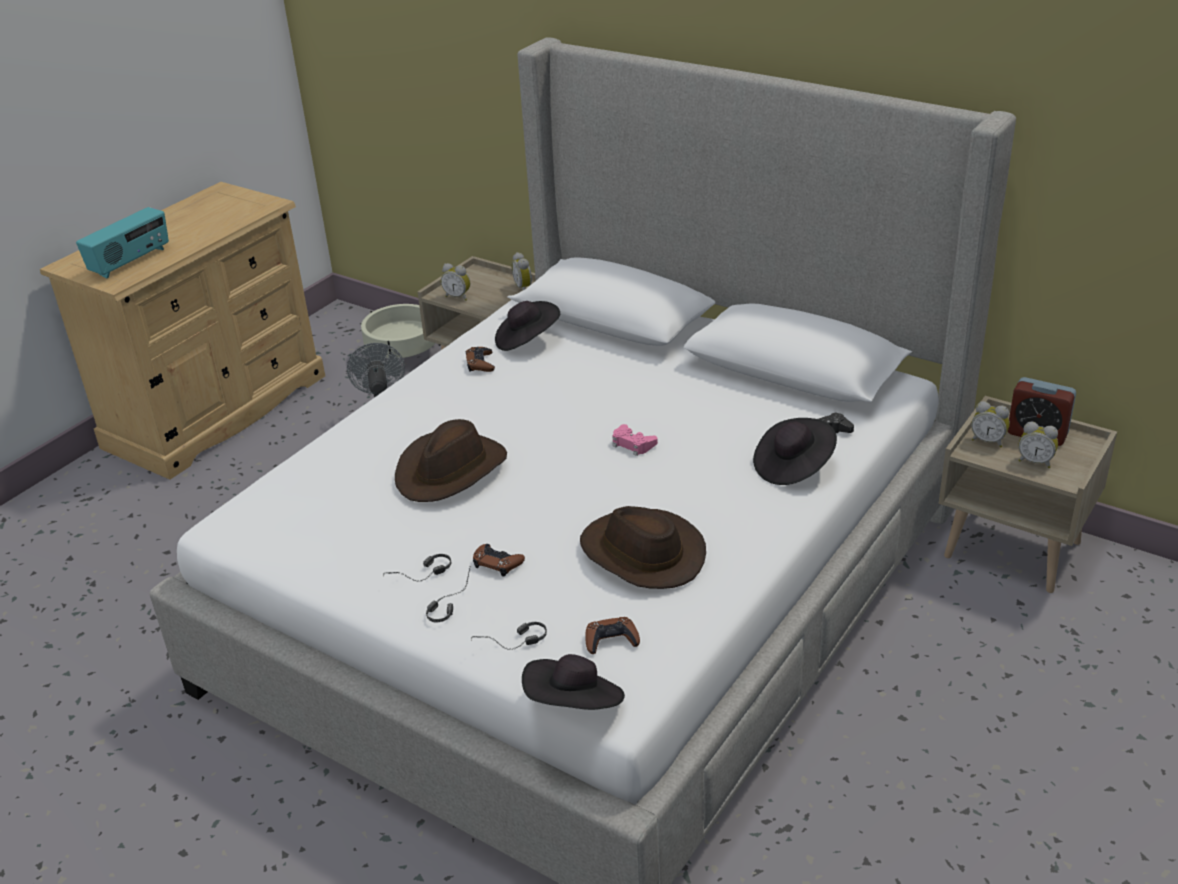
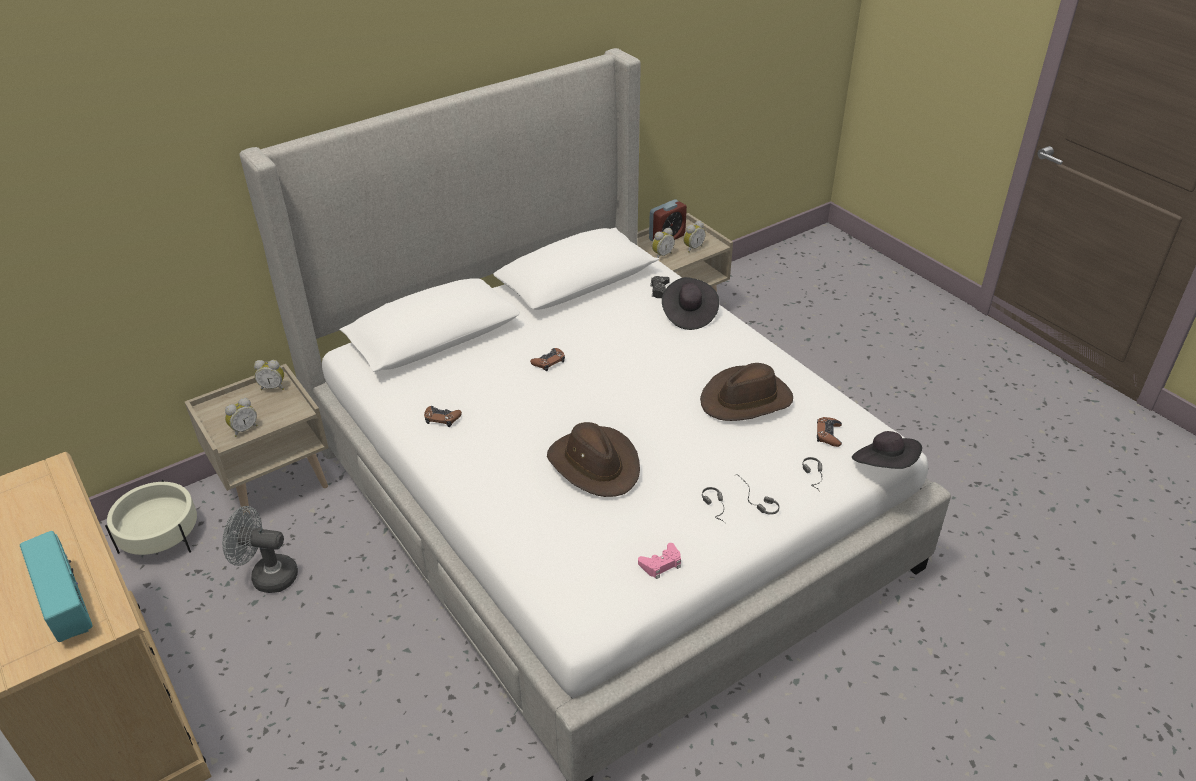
camera: 70 degrees left, 5 degrees up
(497, 563) = (722, 467): brown game controller -> brown game controller (548, 362)
(526, 340) = (428, 386): black hat -> none
(633, 444) = (617, 371): pink game controller -> pink game controller (661, 564)

